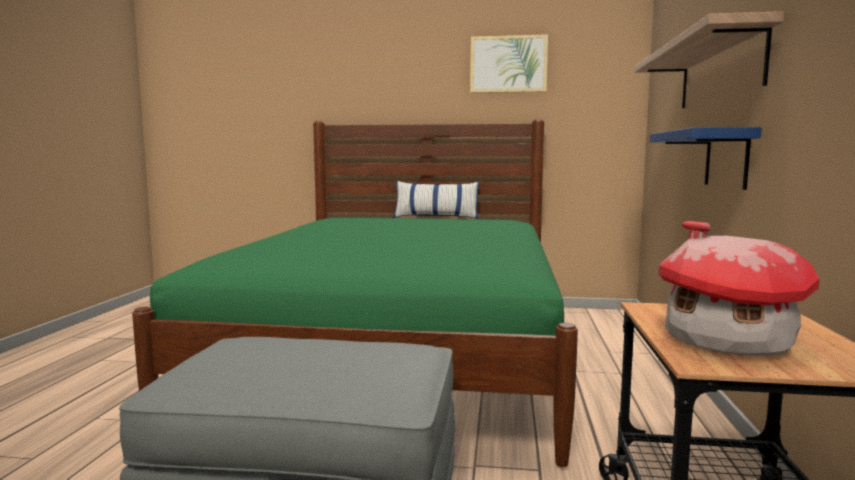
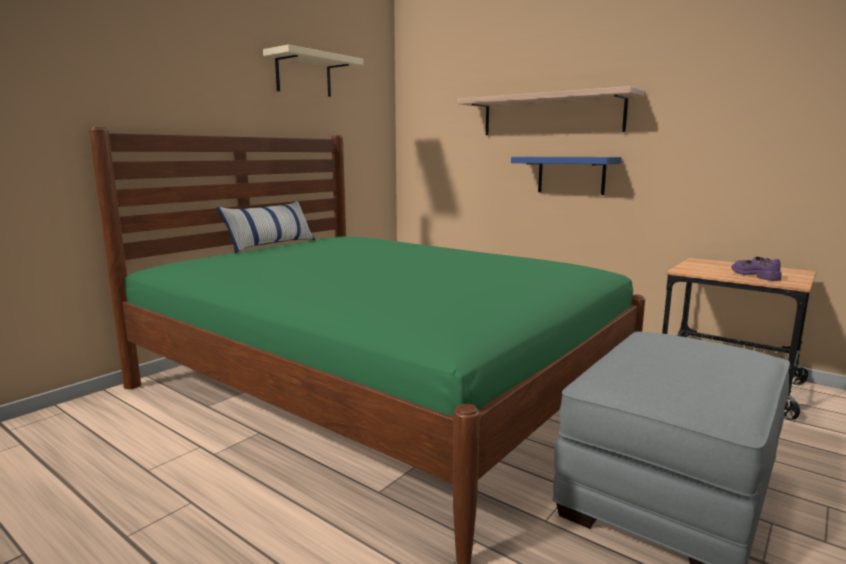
camera: 60 degrees left, 5 degrees up
(508, 64) = (303, 75): picture -> beige shelf
(724, 341) = (756, 275): toy house -> purple shoe

